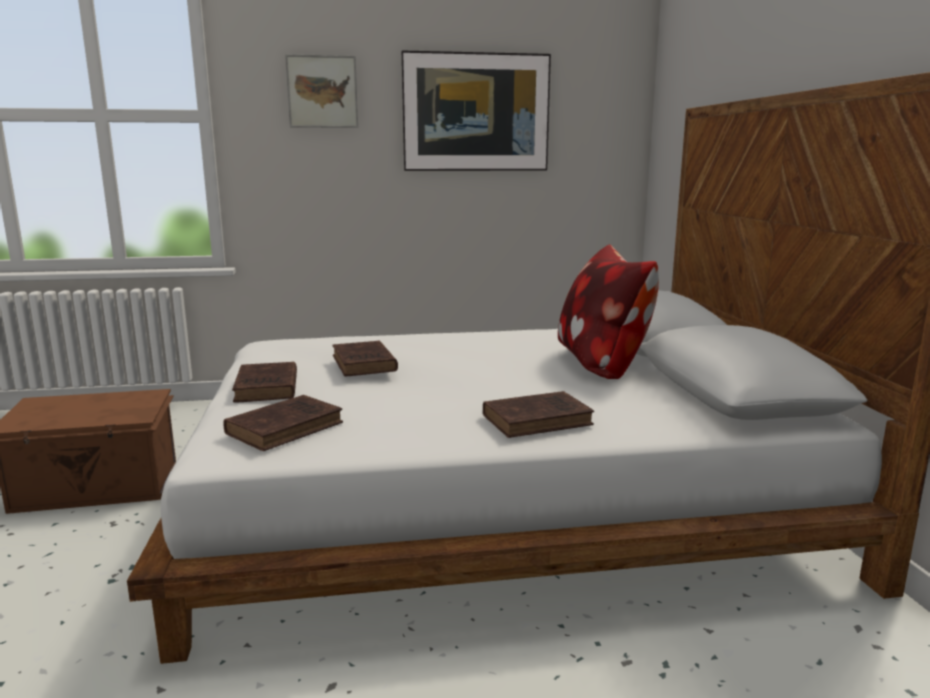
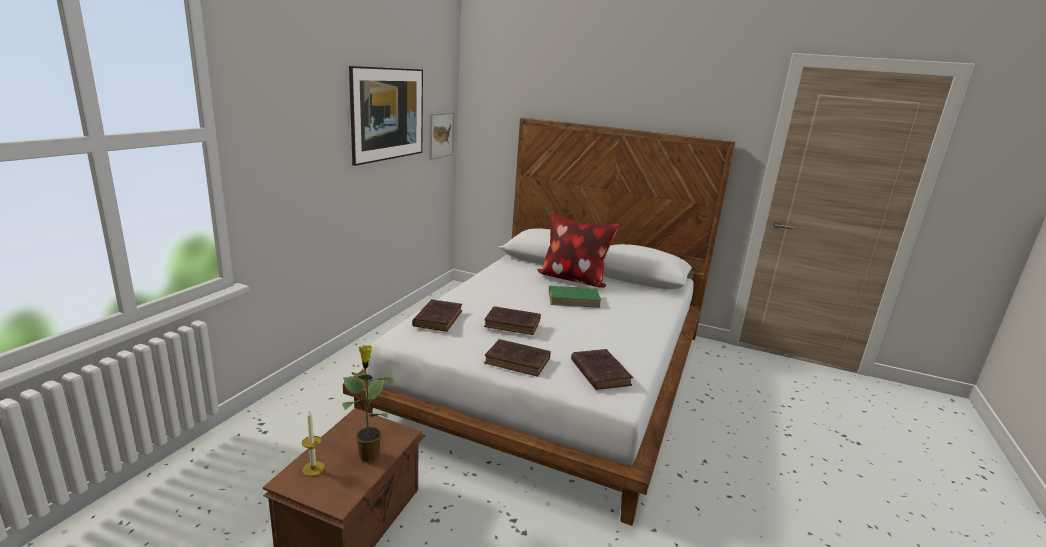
camera: 60 degrees left, 5 degrees up
(56, 403) = (313, 468): none -> candle
(91, 414) = (369, 454): none -> potted plant
(322, 92) = (301, 103): picture -> picture (441, 135)
(519, 374) = (574, 299): none -> green book
(539, 420) = (641, 318): brown book -> brown book (438, 318)

